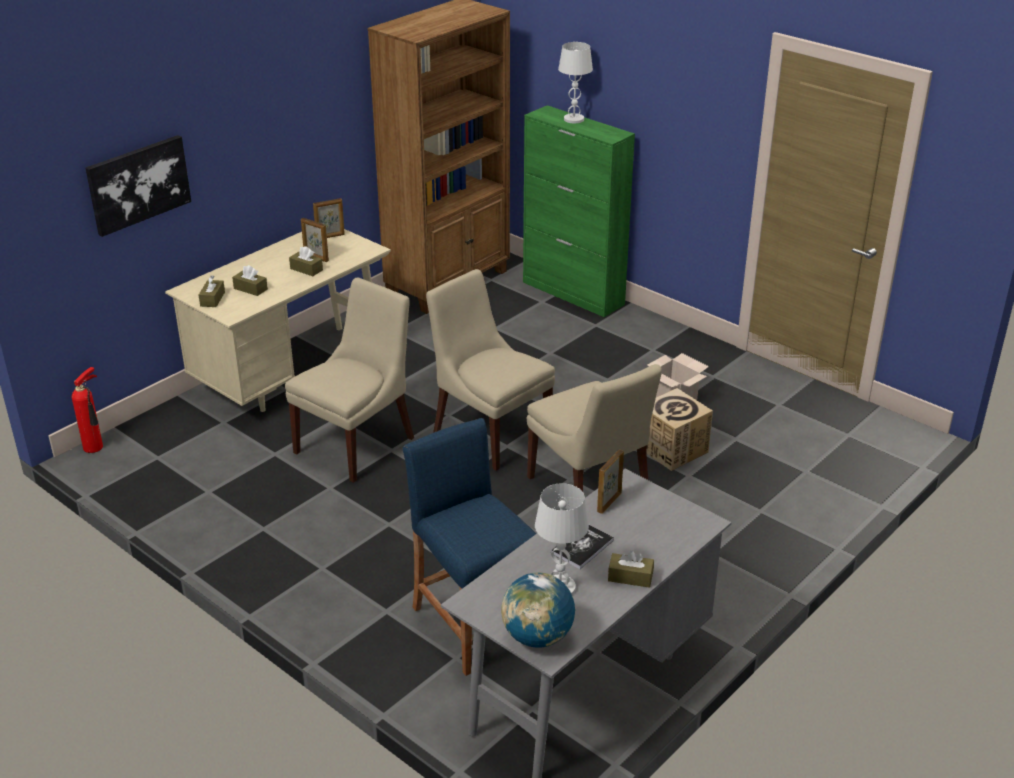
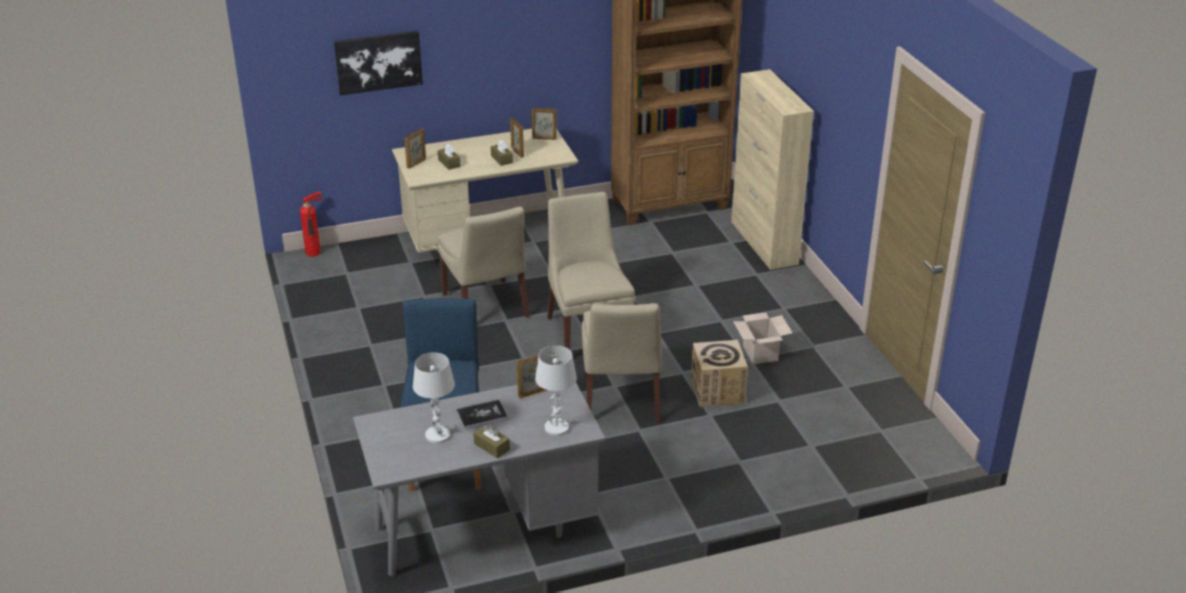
camera: 30 degrees right, 0 degrees up
(212, 299) = (416, 163): brown tissue box -> picture frame
(357, 443) = (486, 307): beige chair -> beige chair turned 90 degrees clockwise
(537, 637) = (390, 460): globe -> none
(573, 293) = (764, 243): green cabinet -> beige cabinet
(574, 119) = (777, 86): white table lamp -> white table lamp (557, 428)

